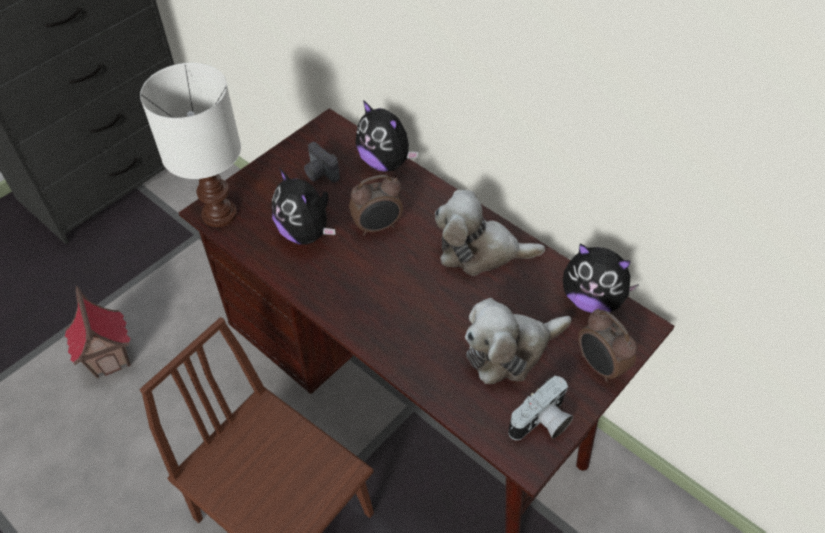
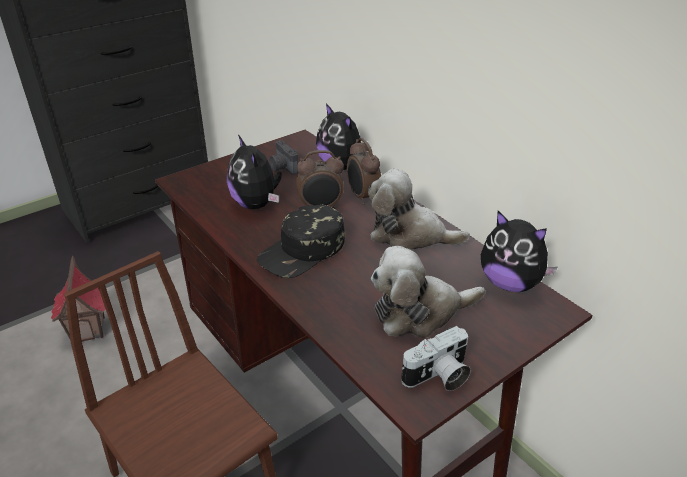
camera: 10 degrees right, 15 degrees down
(220, 213) = (189, 183): white table lamp -> none
(375, 290) = (303, 250): none -> black cap
(599, 366) = (508, 337): alarm clock -> alarm clock (362, 197)

